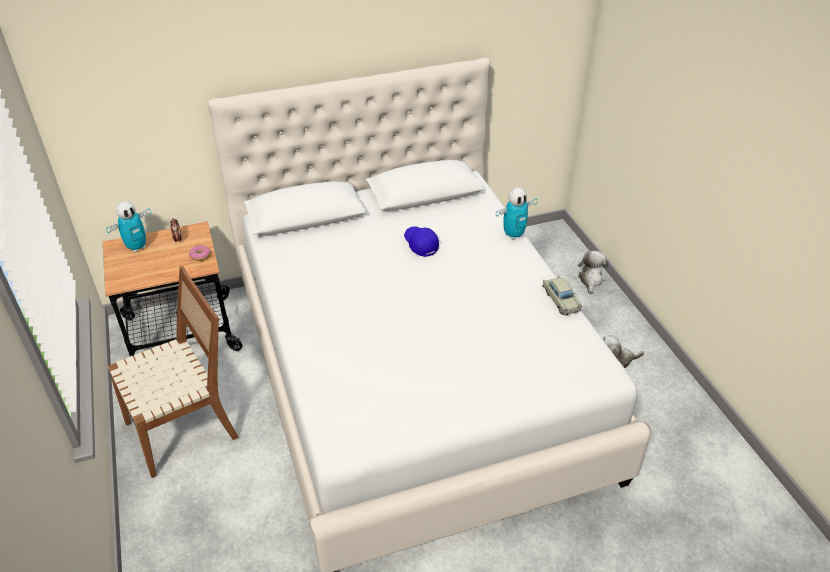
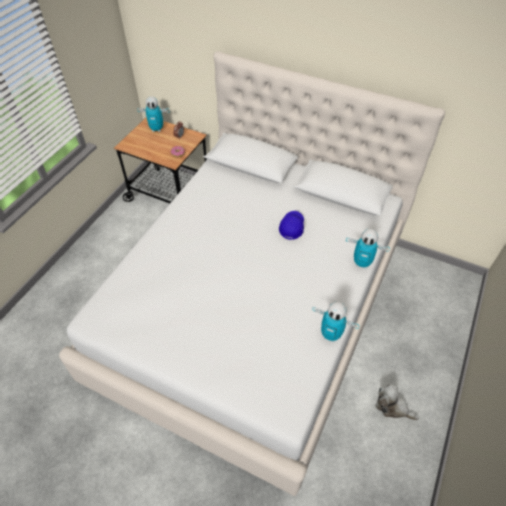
camera: 45 degrees right, 10 degrees up
(186, 427) = (118, 248): chair -> none
(560, 300) = (330, 335): beige toy car -> toy robot
(591, 279) = (448, 335): plush toy -> none

